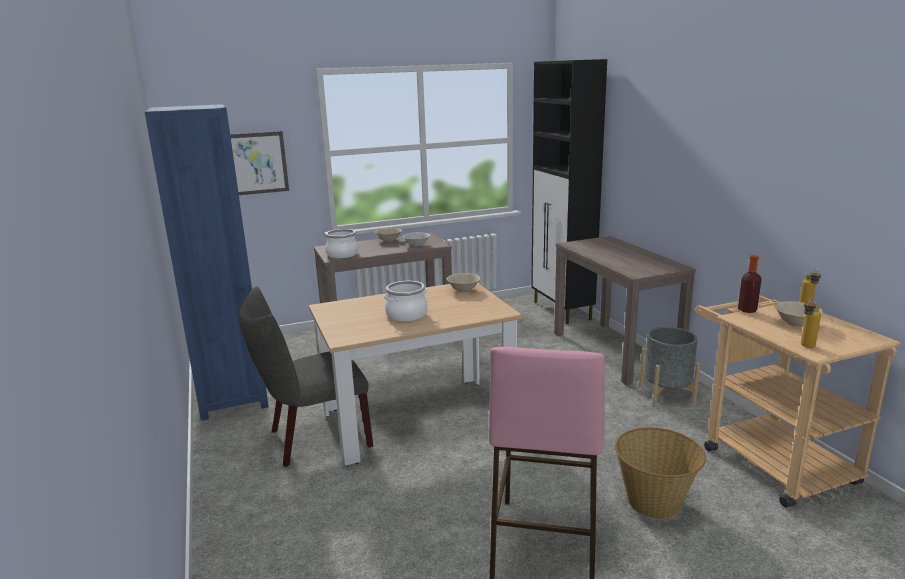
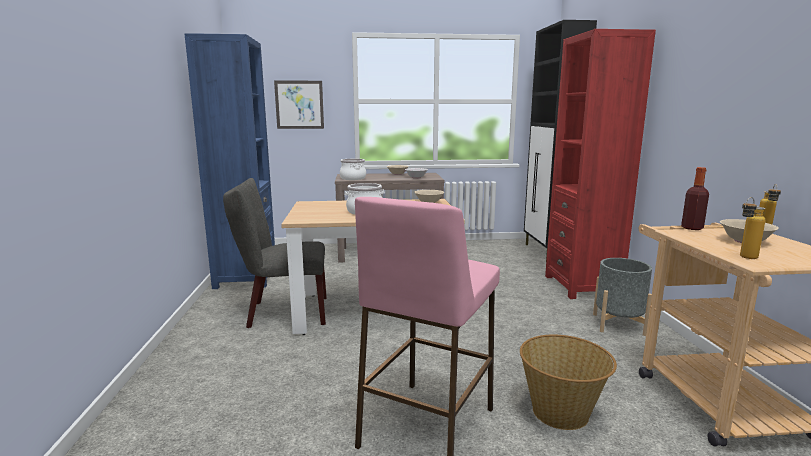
camera: 15 degrees right, 5 degrees down
(615, 351) = (582, 286): brown console table -> red bookcase

